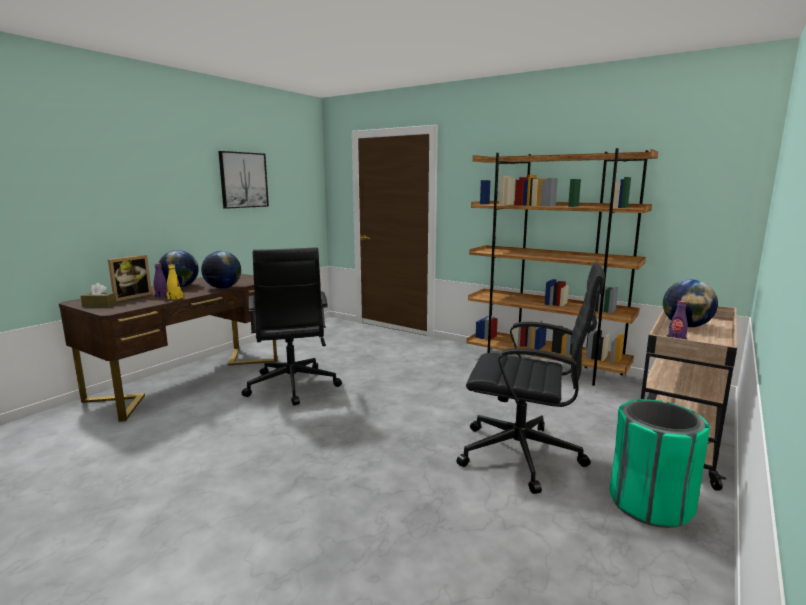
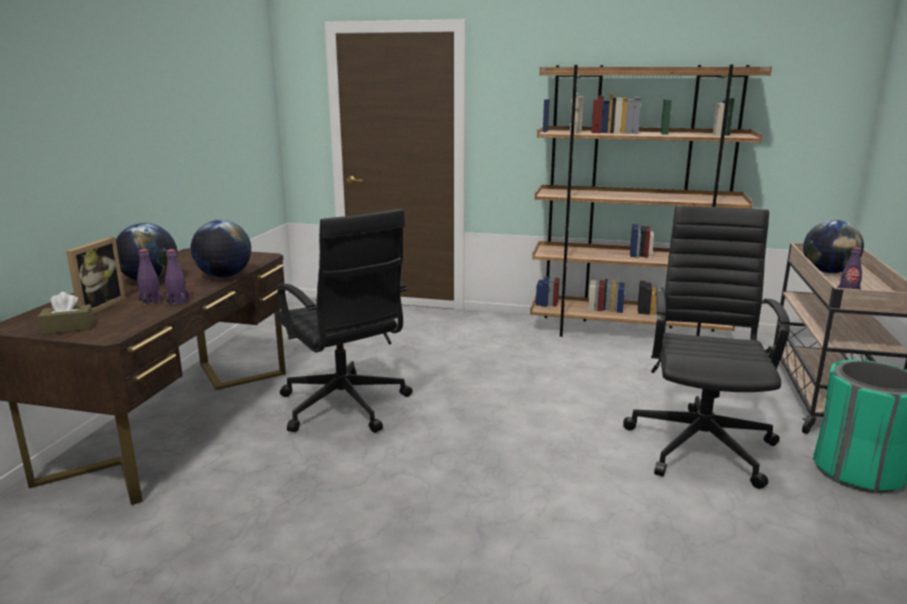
camera: 20 degrees left, 5 degrees up
(175, 298) = (178, 301): yellow bottle -> purple bottle
(243, 180) = (190, 101): picture -> none
(524, 456) = (701, 444): black office chair -> black office chair turned 75 degrees counterclockwise

